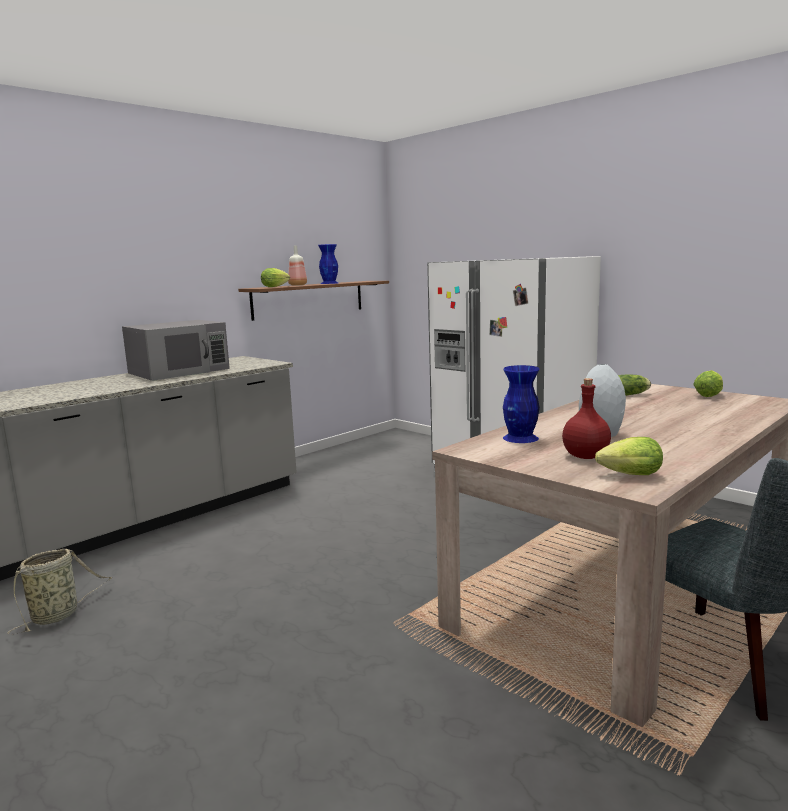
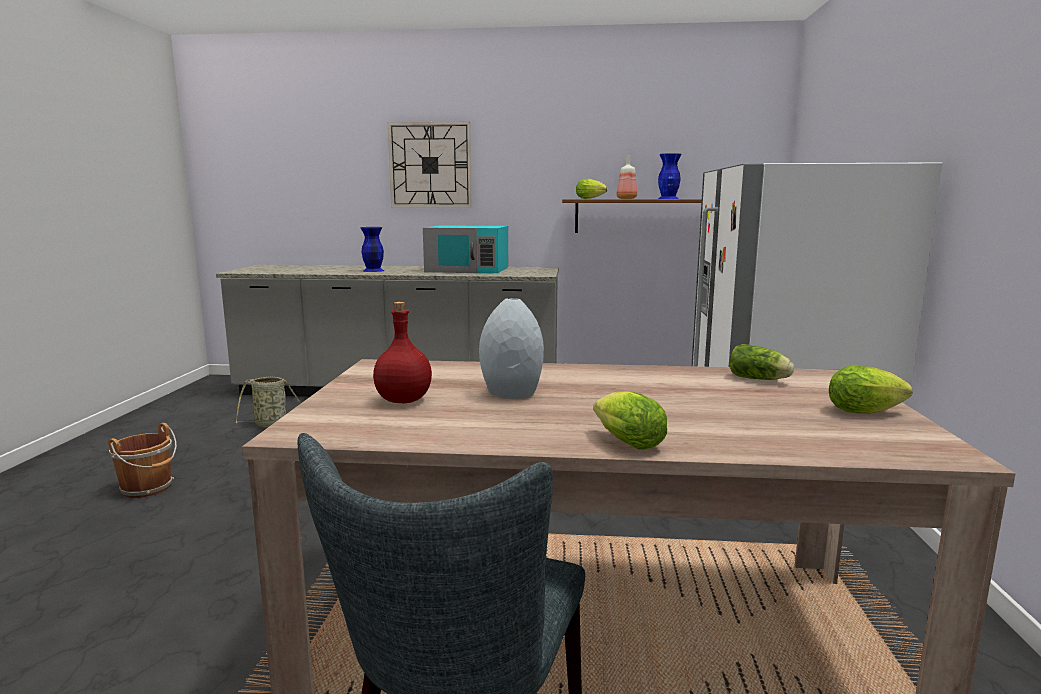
camera: 50 degrees right, 0 degrees up
(95, 739) = (148, 488): none -> brown bucket
(96, 257) = (430, 165): none -> wall clock
(180, 371) = (468, 269): grey microwave -> turquoise microwave
(520, 438) = (446, 372): blue vase -> blue vase (373, 270)
(627, 475) = (346, 422): lettuce -> lettuce (624, 442)

